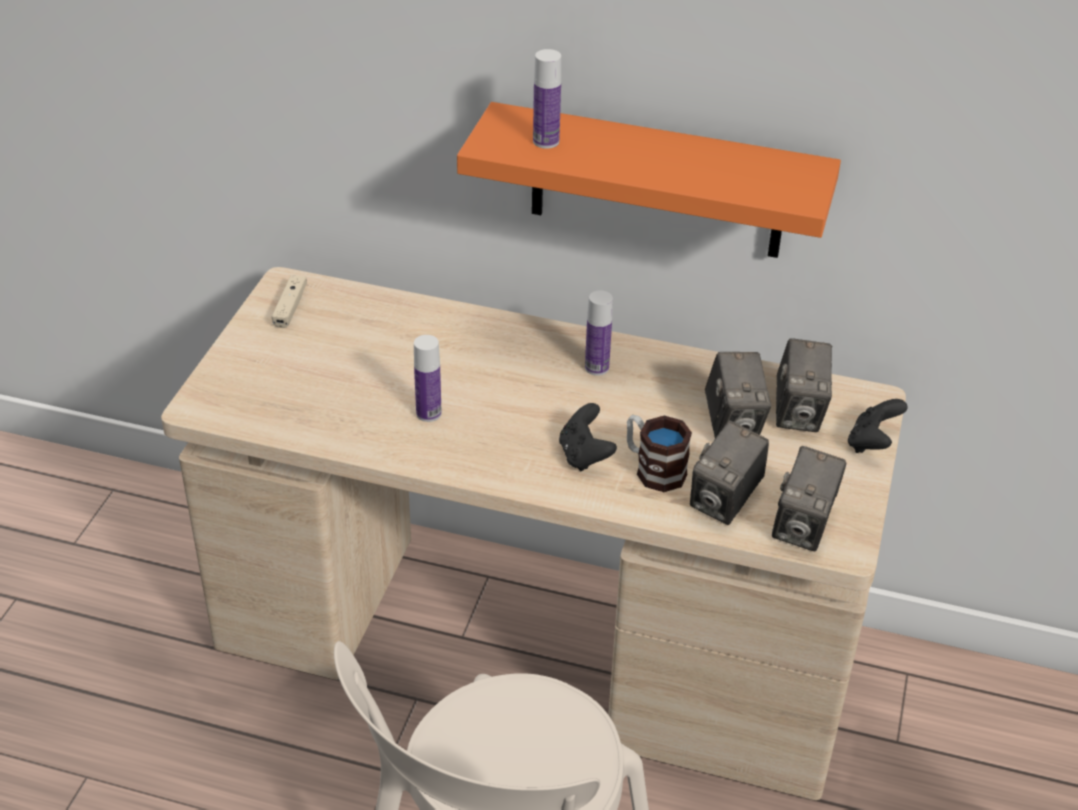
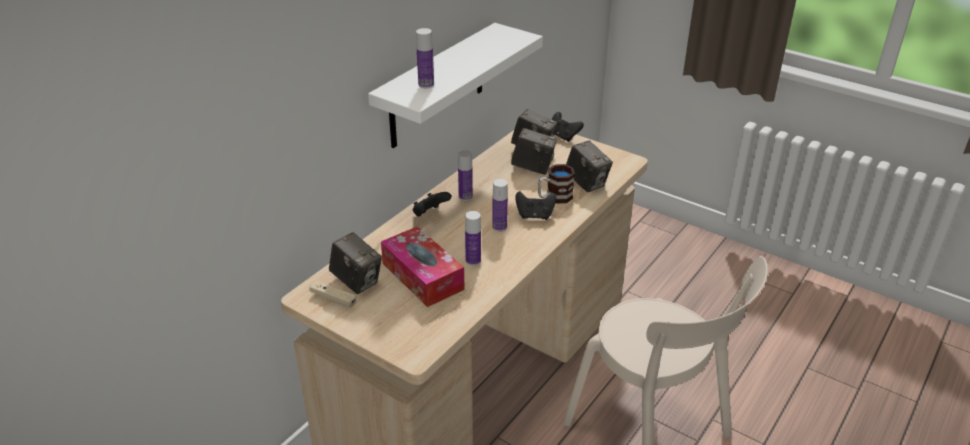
camera: 70 degrees left, 5 degrees down
(370, 373) = (422, 276): none -> tissue box
(528, 343) = (430, 214): none -> black game controller
(531, 422) = (499, 227): none -> bottle
(657, 182) = (437, 87): orange shelf -> white shelf
(803, 527) = (612, 167): camera -> camera (357, 281)

